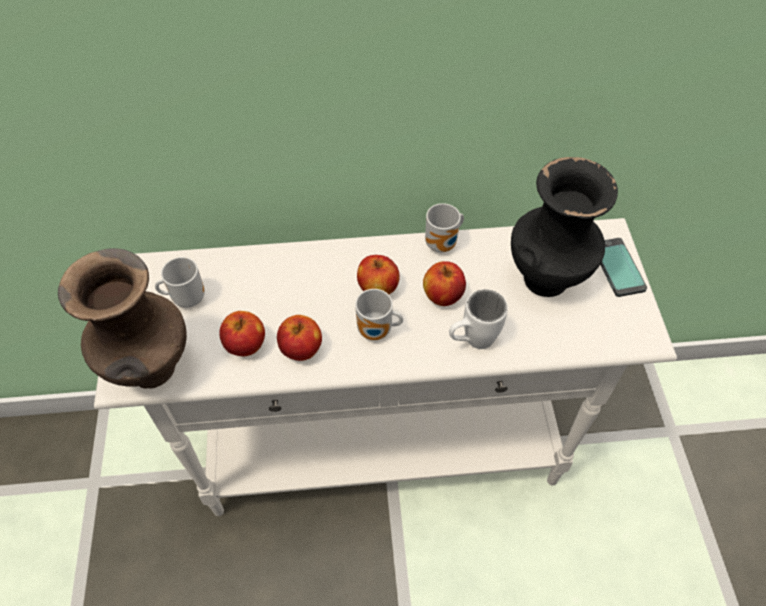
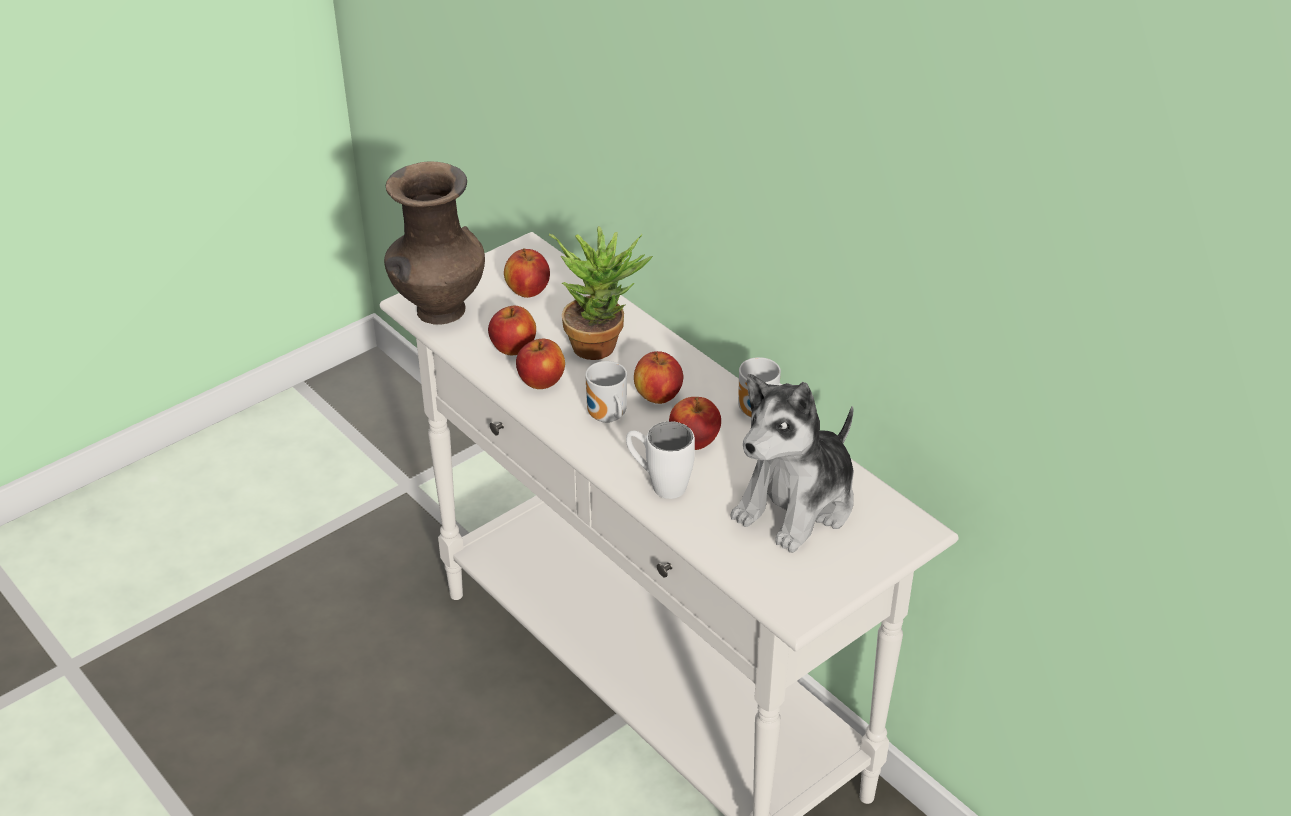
camera: 55 degrees right, 15 degrees down
(187, 297) = (527, 291): mug -> apple
(291, 287) = (601, 343): none -> potted plant
(546, 277) = (797, 504): black vase -> plush toy
(617, 268) = (871, 553): phone -> none

